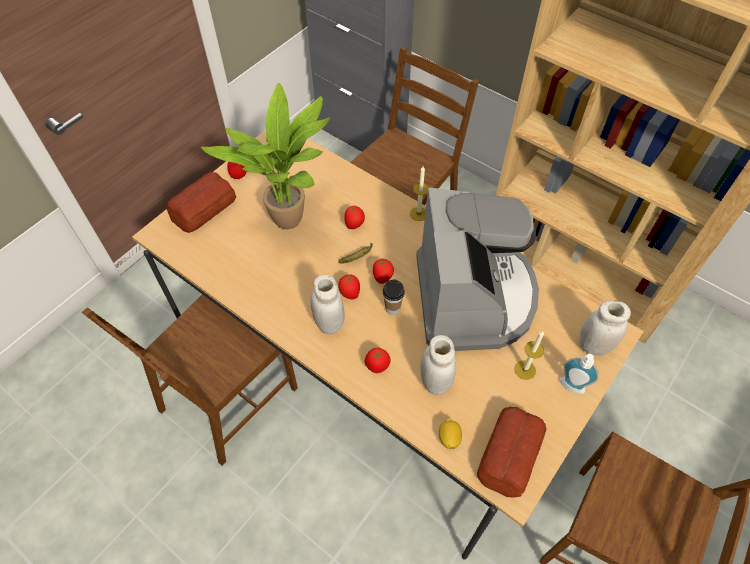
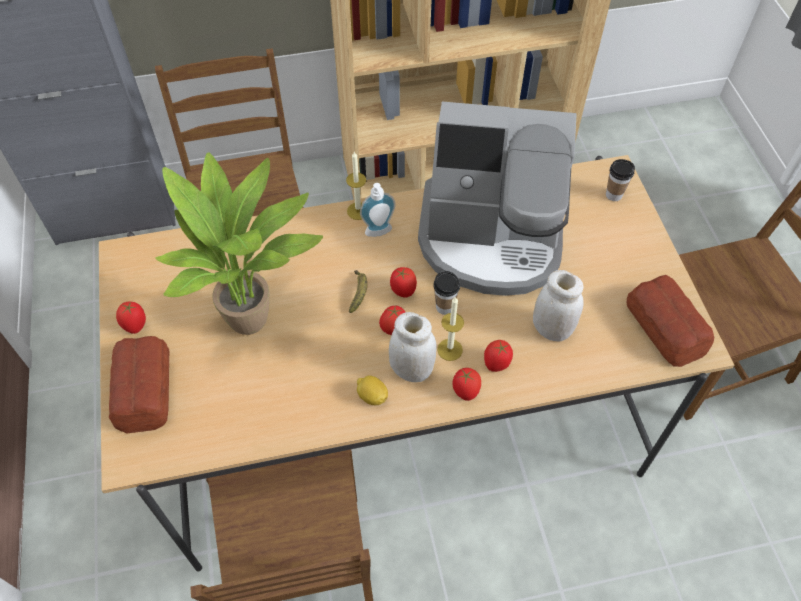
camera: 50 degrees left, 0 degrees up
(354, 225) = (317, 269): tomato -> tomato (465, 391)
(449, 438) = (615, 359): lemon -> lemon (372, 396)
(473, 297) = (491, 239): coffee machine -> coffee machine turned 150 degrees clockwise
(525, 370) = (596, 257): candle -> candle (450, 349)
(570, 388) = (639, 240): soap dispenser -> soap dispenser (379, 233)
(594, 345) = (613, 195): white jar -> cup

